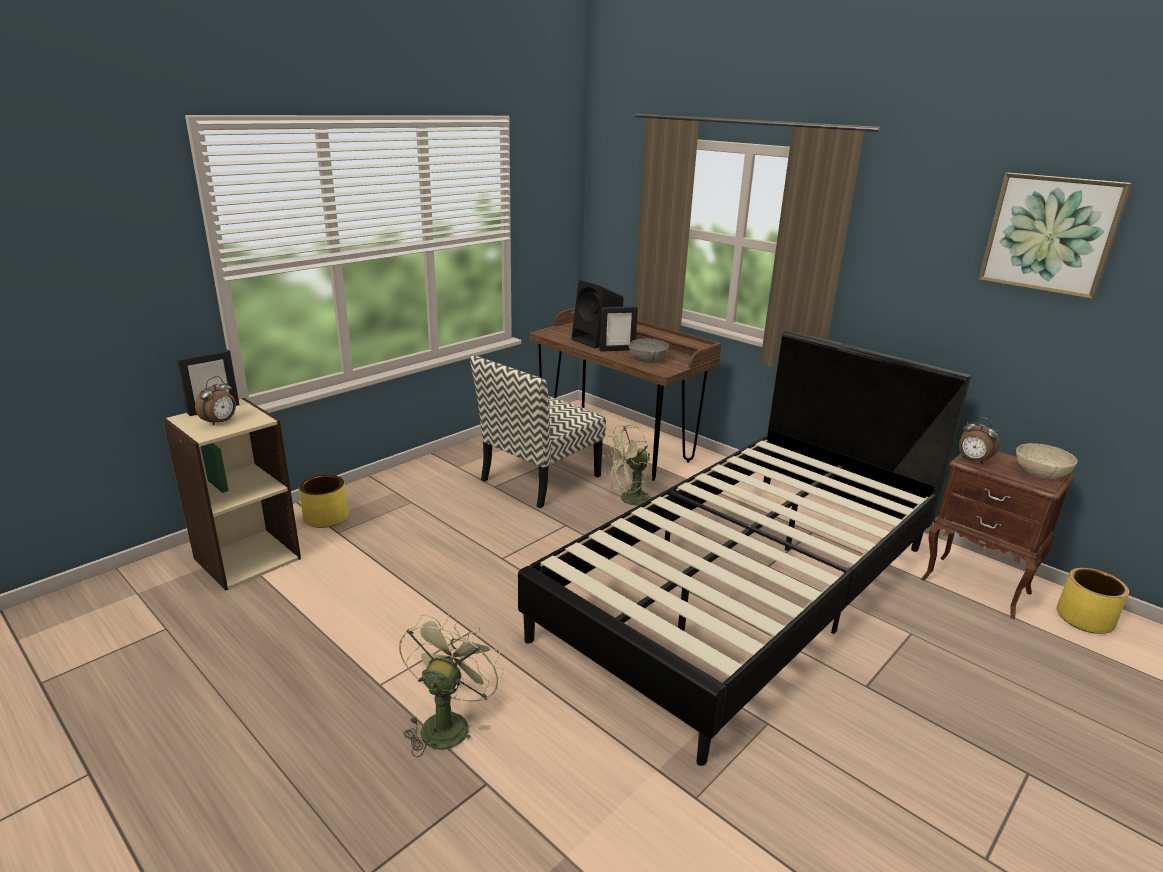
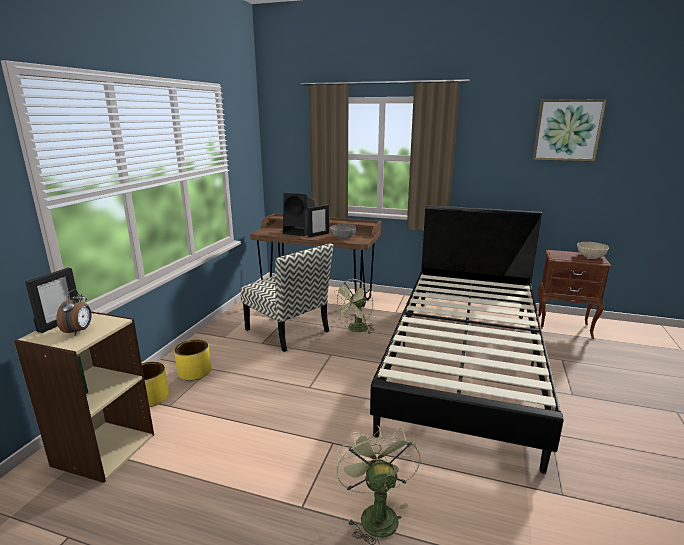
camera: 25 degrees left, 5 degrees down
(540, 479) = (288, 331): chair -> chair turned 60 degrees counterclockwise
(972, 460) = (558, 257): alarm clock -> none
(1084, 618) = (617, 330): yellow planter -> yellow planter (194, 372)

